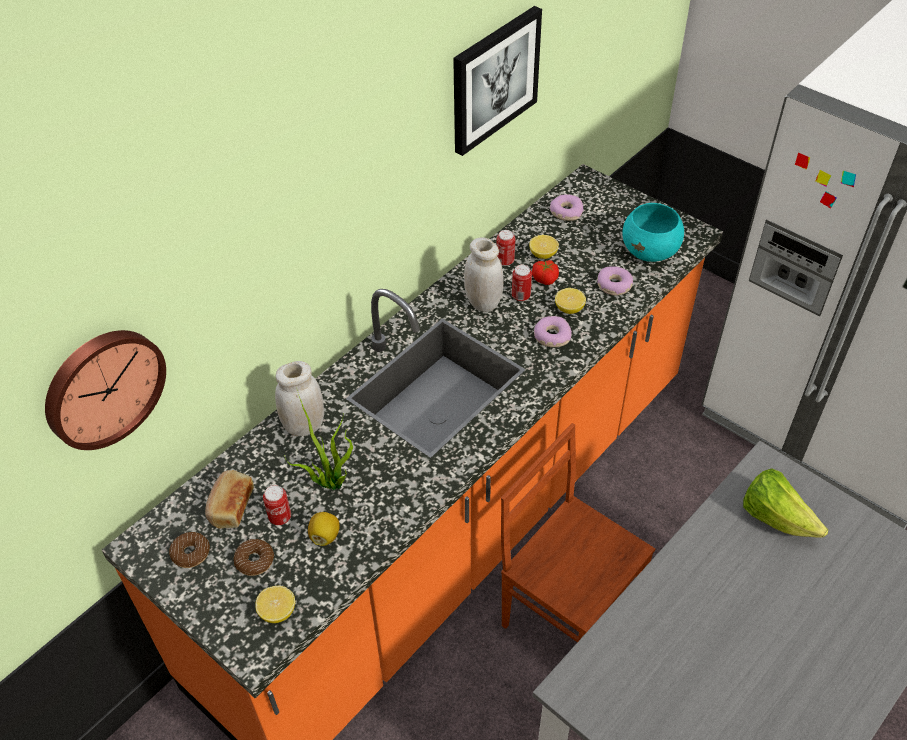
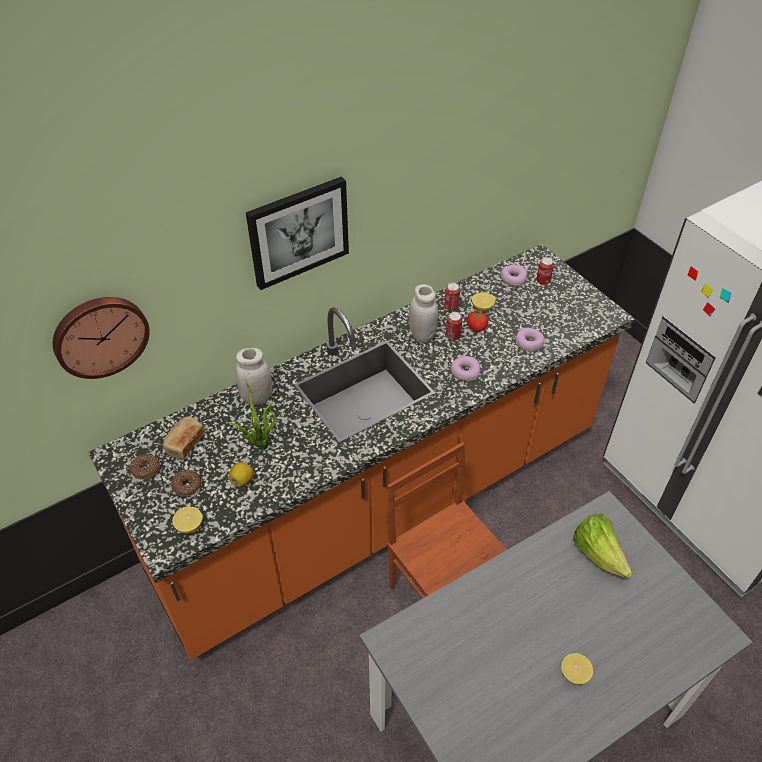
camera: 15 degrees right, 0 degrees up
(280, 517) = (216, 459): can -> can (543, 281)
(494, 79) = (460, 164): picture -> picture (298, 232)
(569, 309) = (486, 354): lemon -> lemon (574, 674)
(650, 251) = (568, 322): turquoise bowl -> none

